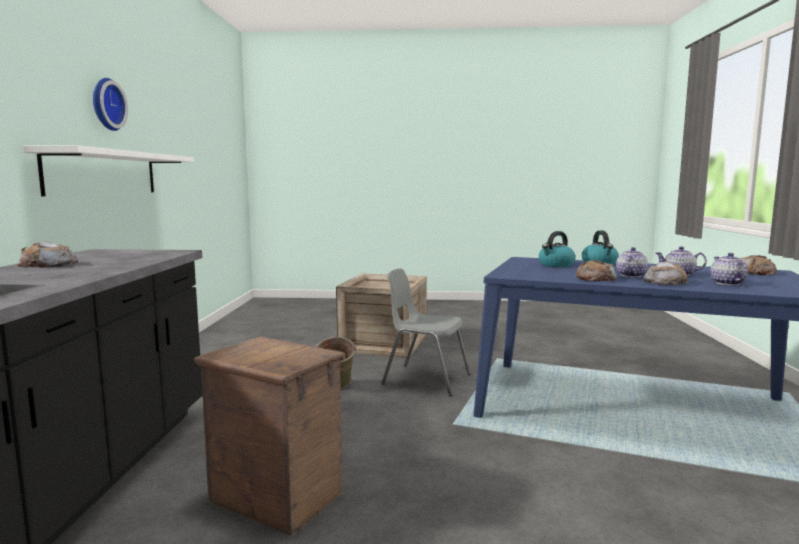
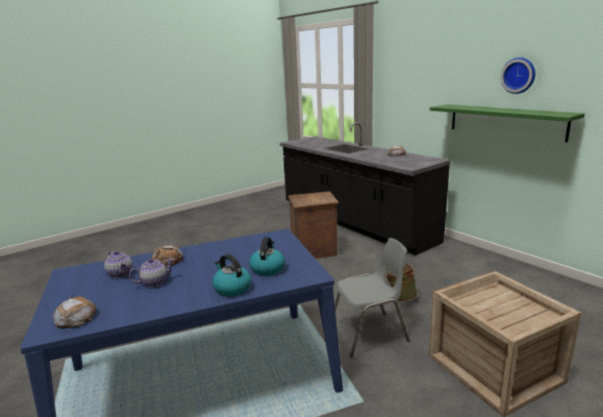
camera: 140 degrees right, 10 degrees up
(104, 173) = (505, 121): white shelf -> green shelf
(595, 278) = (217, 250): bread -> none
(630, 275) = (194, 265): teapot -> none

